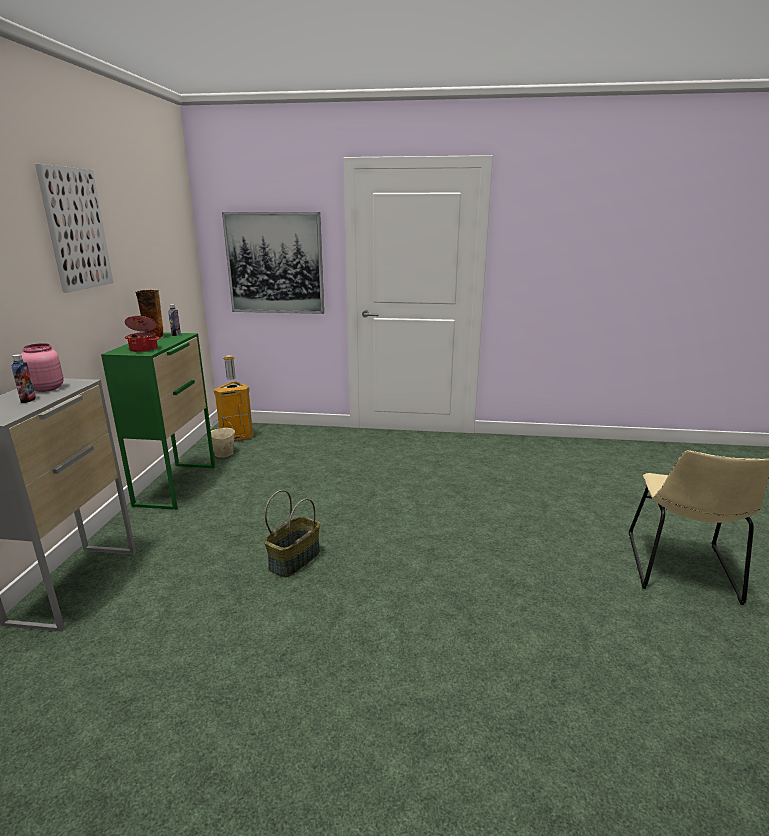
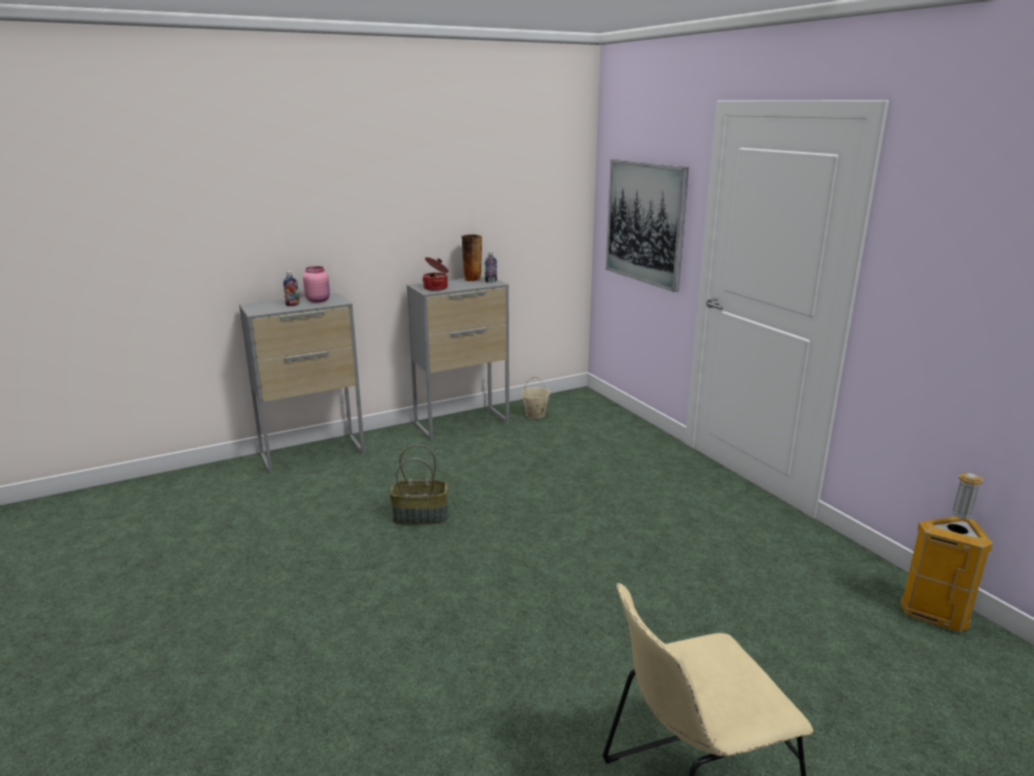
camera: 55 degrees right, 0 degrees up
(76, 229) = (407, 178): picture -> none
(178, 485) = (463, 423): green cabinet -> grey cabinet
(236, 437) = (570, 406): trash can -> trash can (933, 615)

